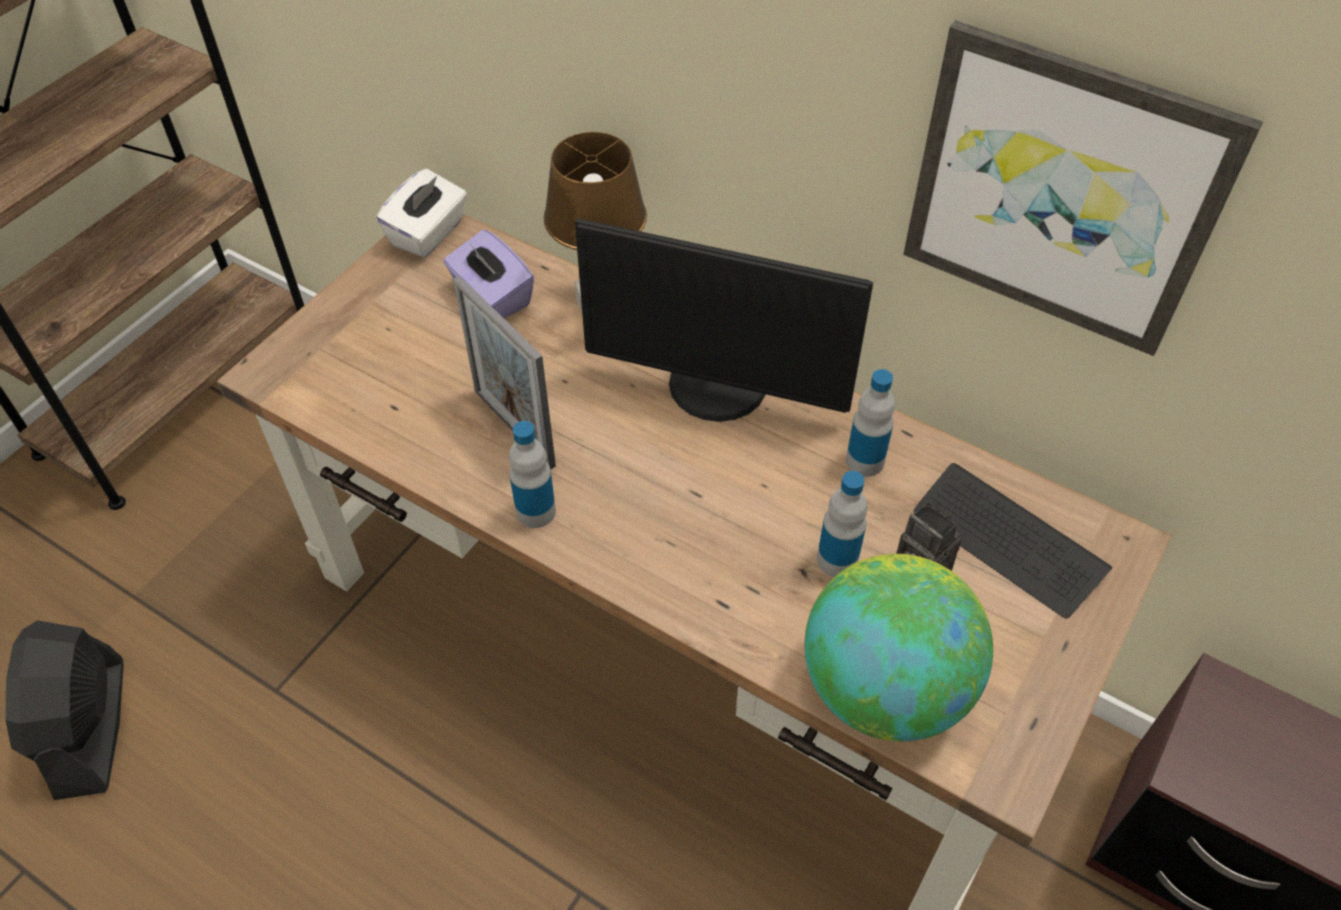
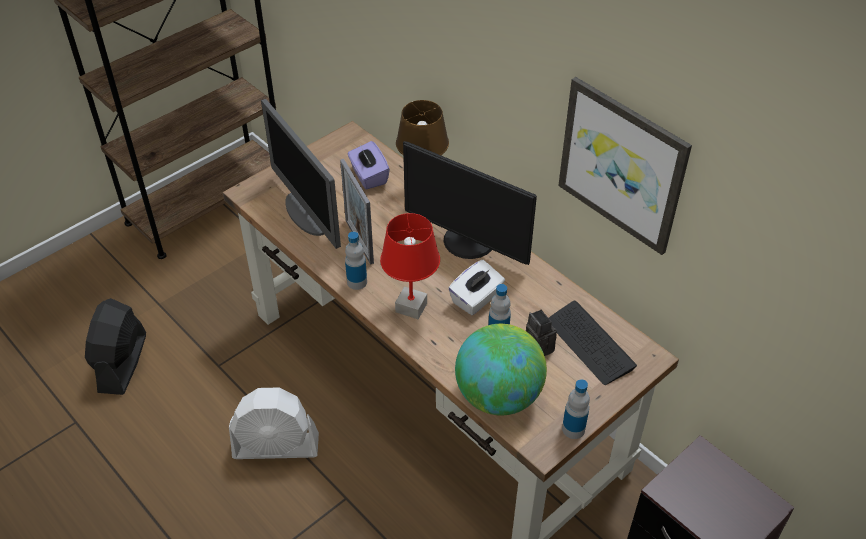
camera: 15 degrees right, 5 degrees down
(397, 394) = (307, 214): none -> monitor
(425, 823) = (276, 446): none -> white fan
(428, 233) = (346, 139): white tissue box -> white tissue box (476, 299)
(655, 542) = (410, 308): none -> red table lamp
(865, 461) = (531, 291): bottle -> bottle (573, 429)

